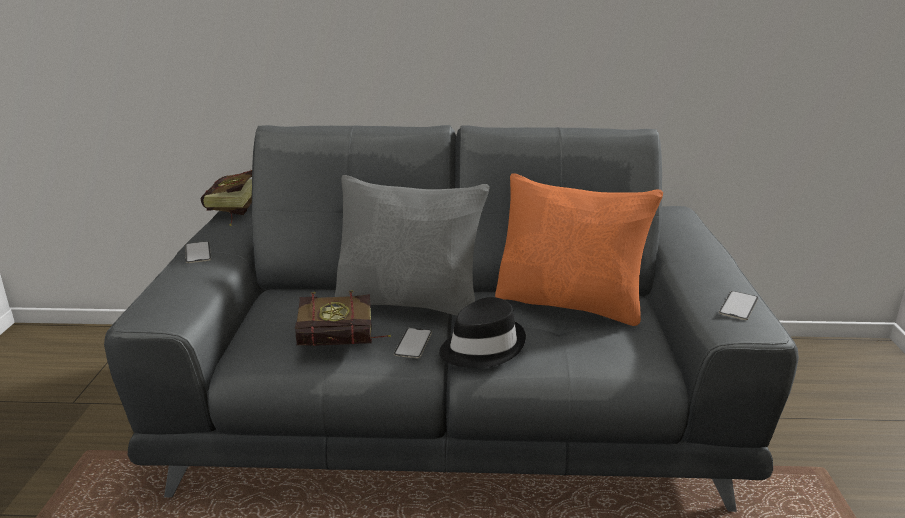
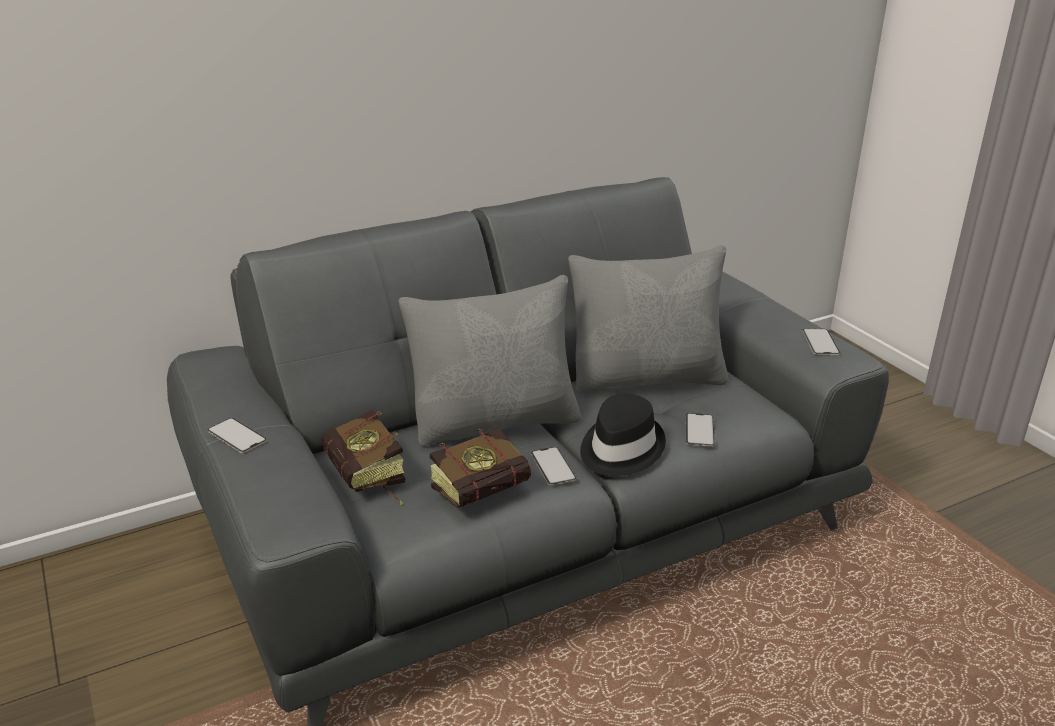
camera: 30 degrees left, 5 degrees up
(230, 213) = (204, 372): book -> book (369, 481)
(569, 353) = (700, 430): none -> phone
(570, 303) = (648, 378): orange pillow -> grey pillow

